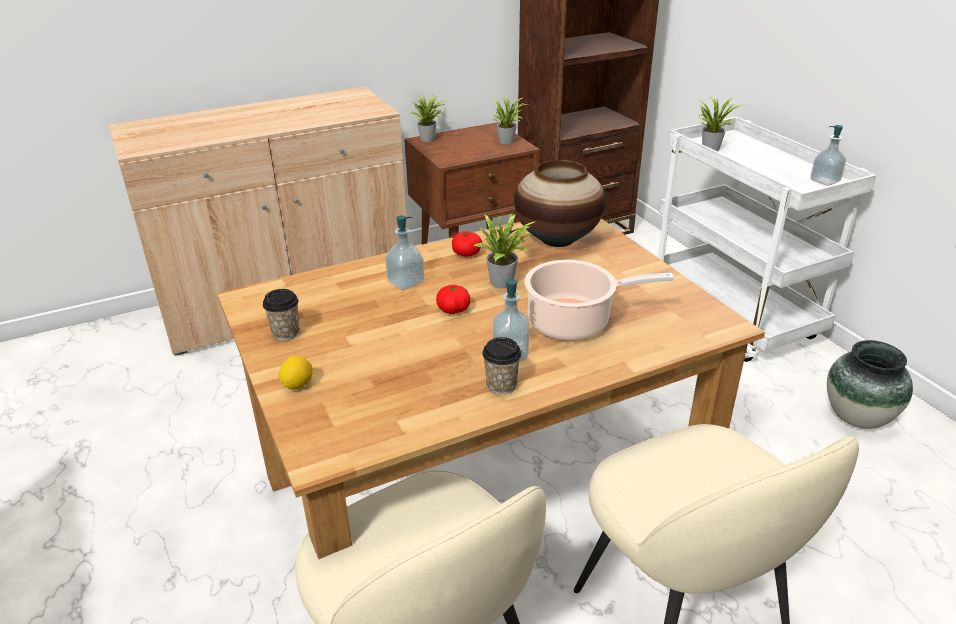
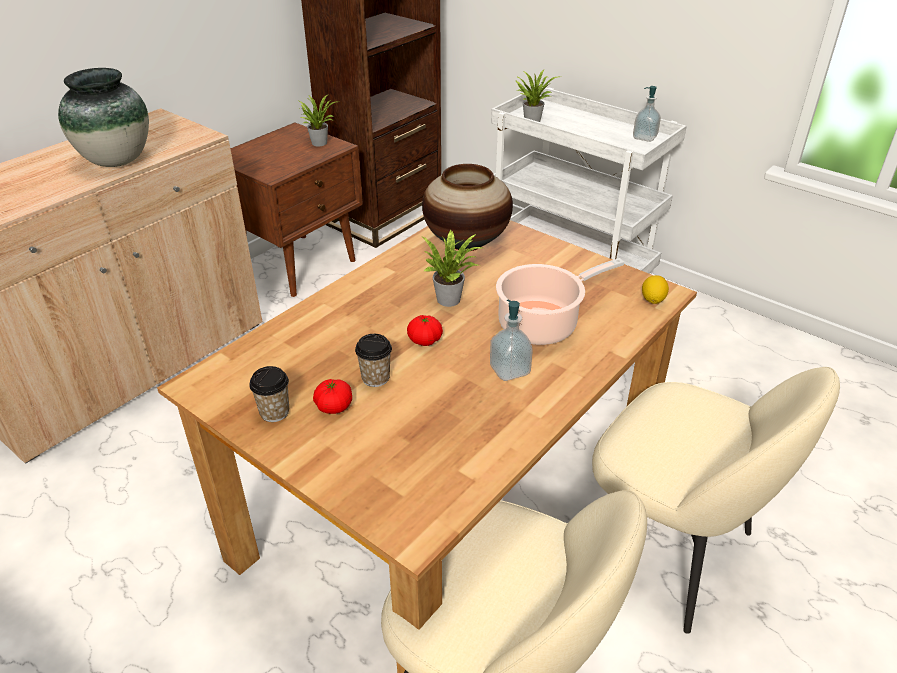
camera: 25 degrees left, 5 degrees up
(297, 385) = (332, 465): lemon -> lemon (652, 300)
(405, 282) = (356, 323): soap dispenser -> none
(429, 139) = (236, 154): potted plant -> none
(466, 253) = (393, 277): tomato -> tomato (334, 406)
(501, 385) = (526, 405): cup -> cup (375, 378)
(856, 417) = (707, 337): vase -> vase (116, 160)

